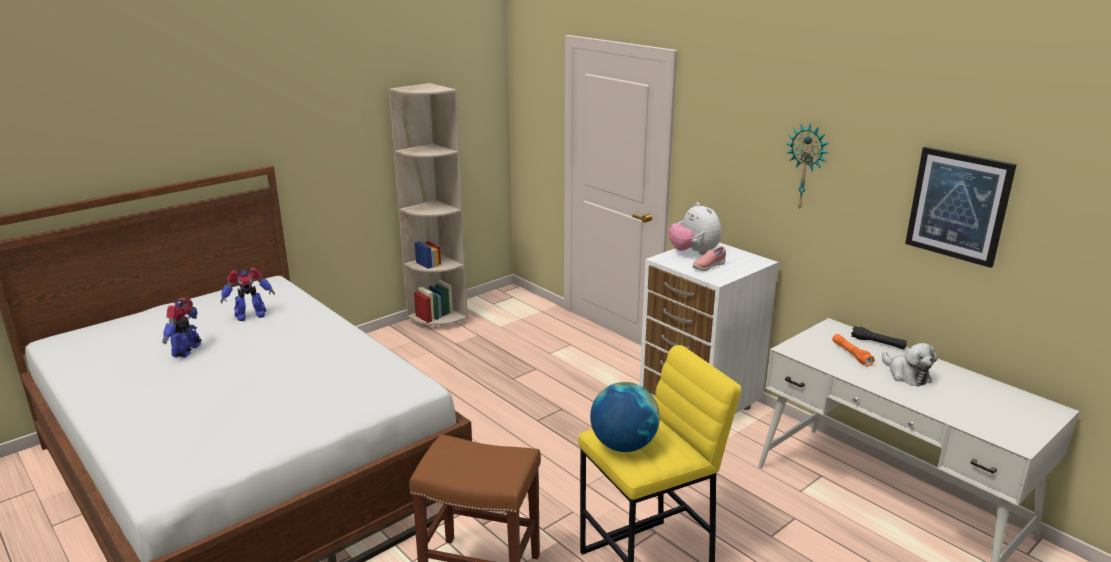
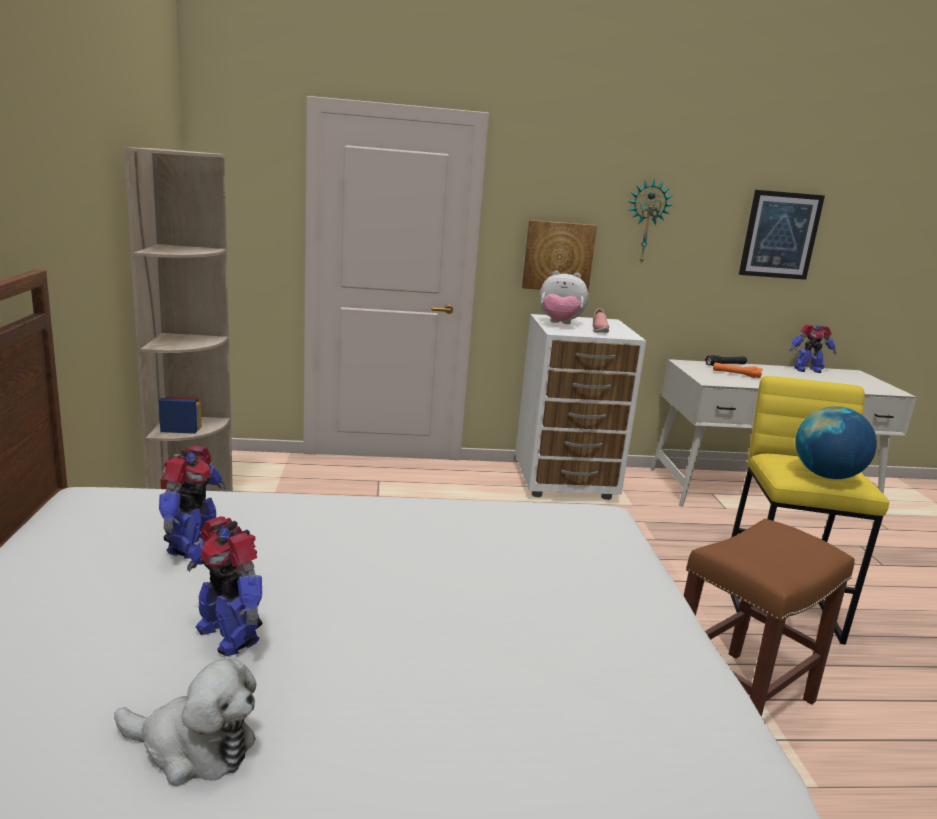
camera: 55 degrees left, 5 degrees down
(729, 188) = (558, 256): none -> picture
(906, 375) = (781, 376): plush toy -> plush toy (193, 747)
(979, 382) = (806, 370): none -> toy robot

